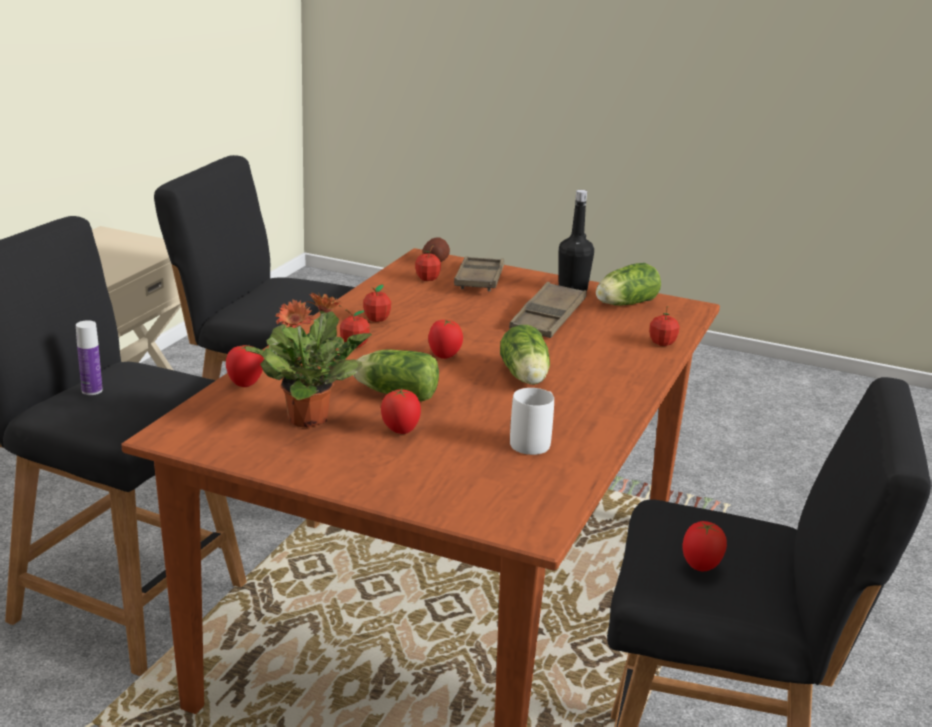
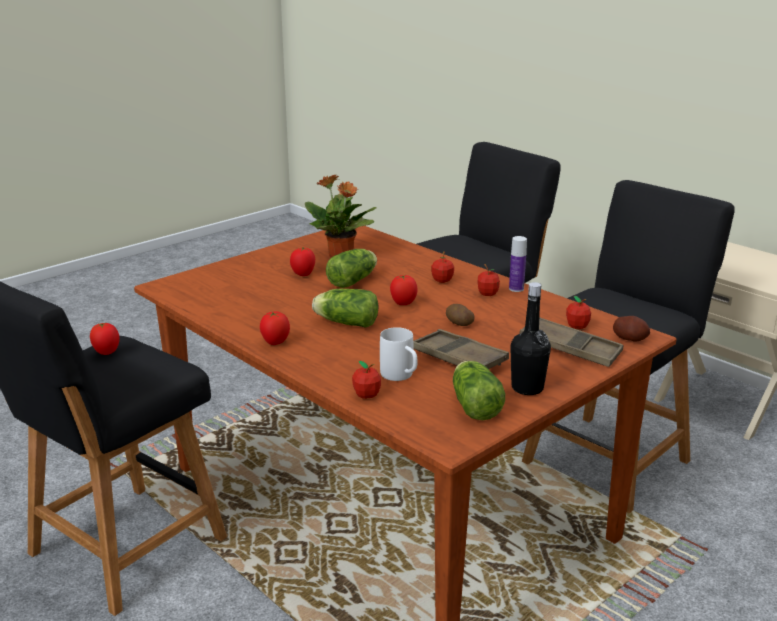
camera: 115 degrees right, 0 degrees up
(92, 390) = (463, 240): bottle -> bottle (516, 289)
(245, 384) = (400, 248): tomato -> tomato (275, 343)
(469, 325) = (458, 323): none -> potato
(534, 441) = (252, 306): white mug -> white mug (401, 376)

